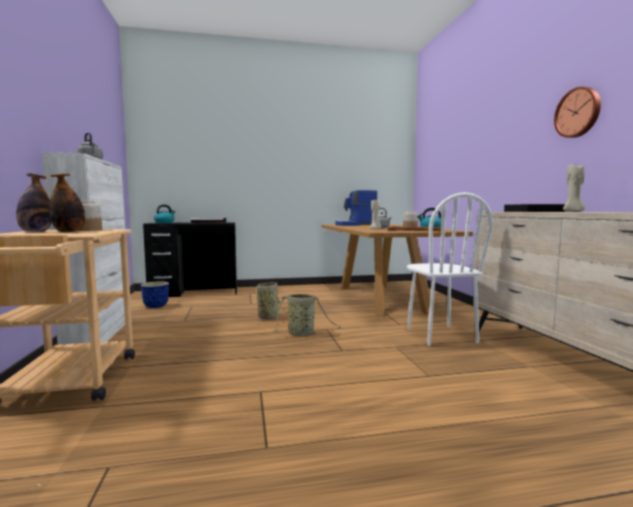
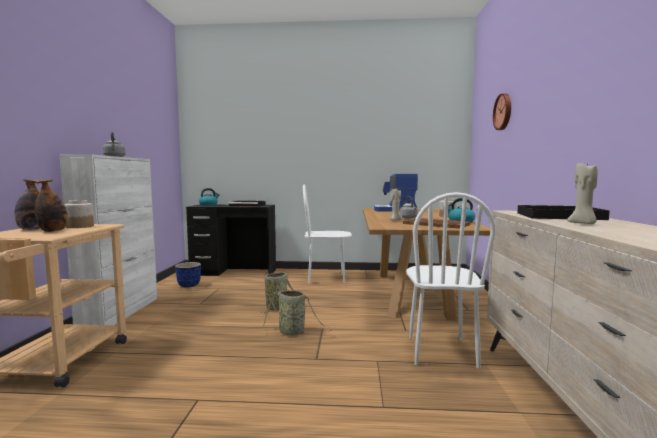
camera: 15 degrees right, 0 degrees up
(294, 292) = (326, 278): none -> white chair
(578, 112) = (617, 90): wall clock -> wall clock (503, 112)

